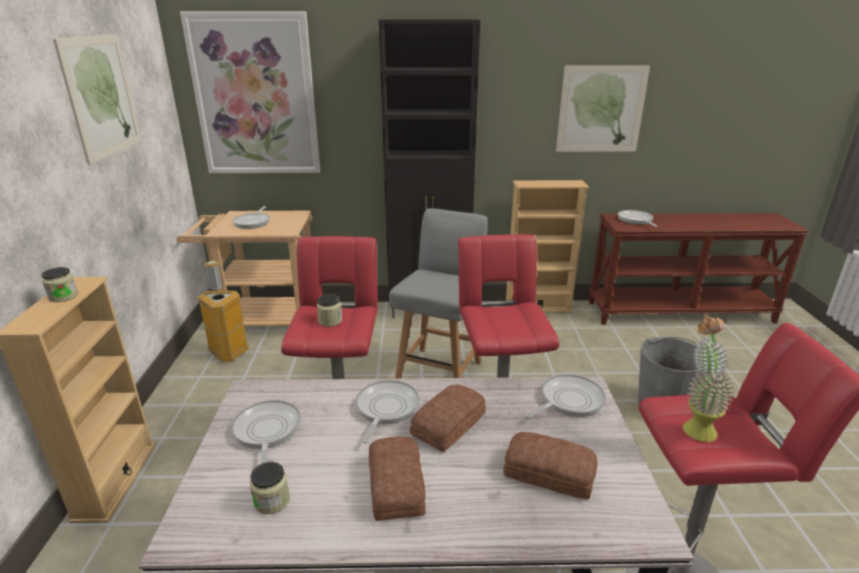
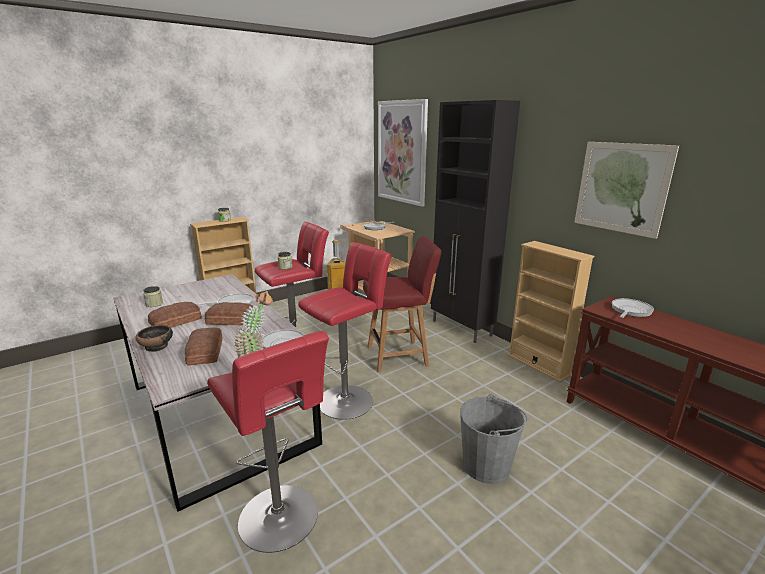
camera: 55 degrees right, 5 degrees down
(102, 96) = (302, 141): picture -> none
(267, 432) = (198, 290): frying pan -> none
(440, 371) = (399, 356): grey chair -> red chair
(489, 525) = (157, 346): none -> bowl

